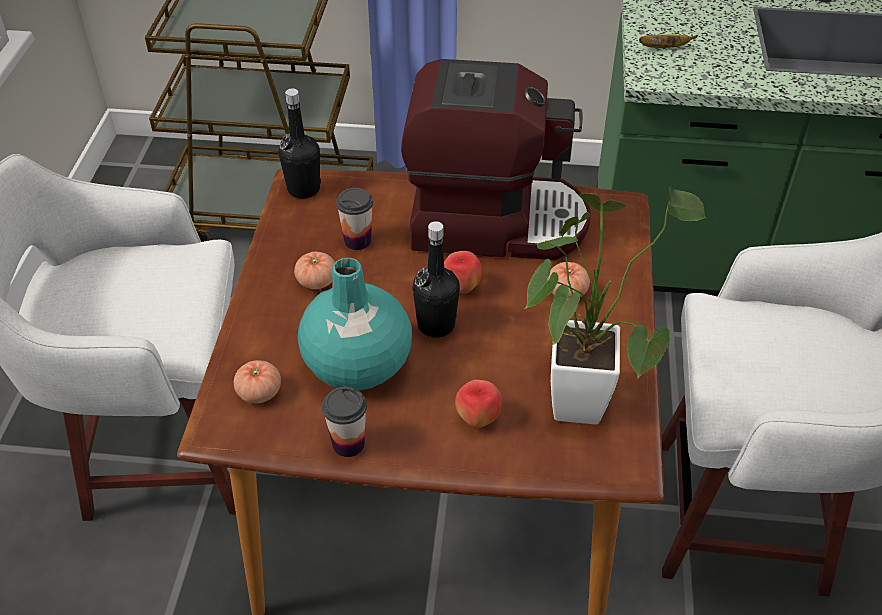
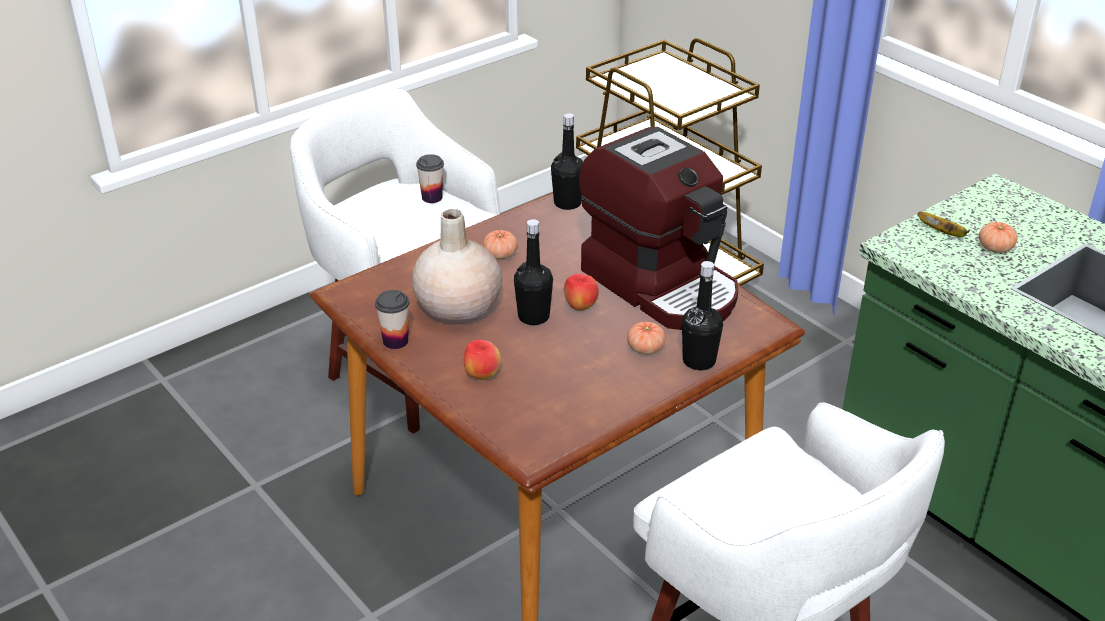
camera: 45 degrees right, 10 degrees down
(259, 392) = (388, 289): tomato -> tomato (995, 248)
(356, 365) = (457, 308): turquoise vase -> beige vase
(357, 241) = (556, 247): cup -> cup (432, 197)
(578, 395) = (560, 403): potted plant -> none
(619, 274) = (699, 361): none -> black bottle

